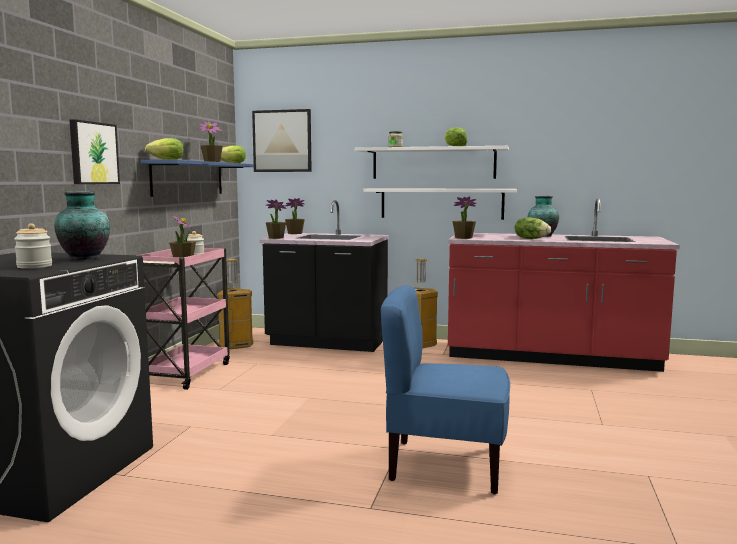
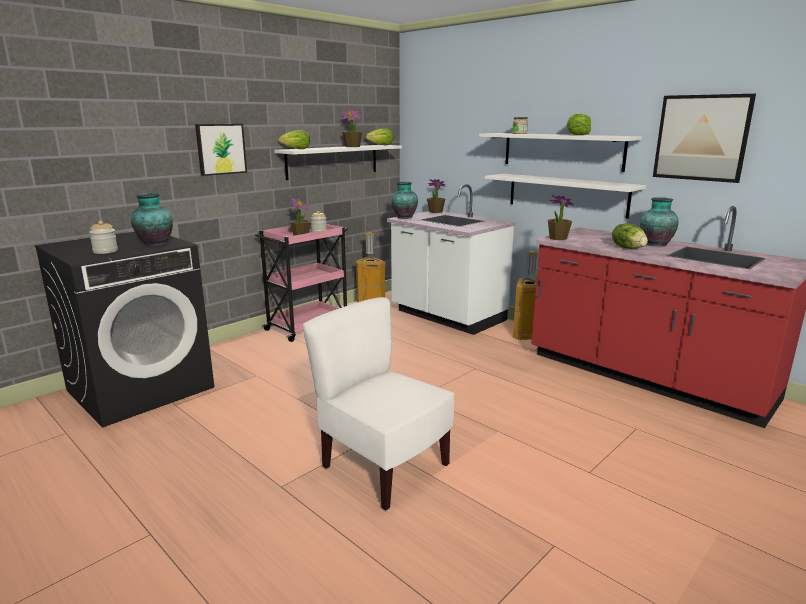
camera: 30 degrees right, 10 degrees up
(188, 178) = (333, 161): blue shelf -> white shelf
(275, 238) = (404, 217): potted plant -> vase
(282, 141) = (433, 122): picture -> picture (701, 138)
(327, 342) = (447, 316): black counter -> white counter
(445, 465) = (383, 467): blue chair -> white chair

